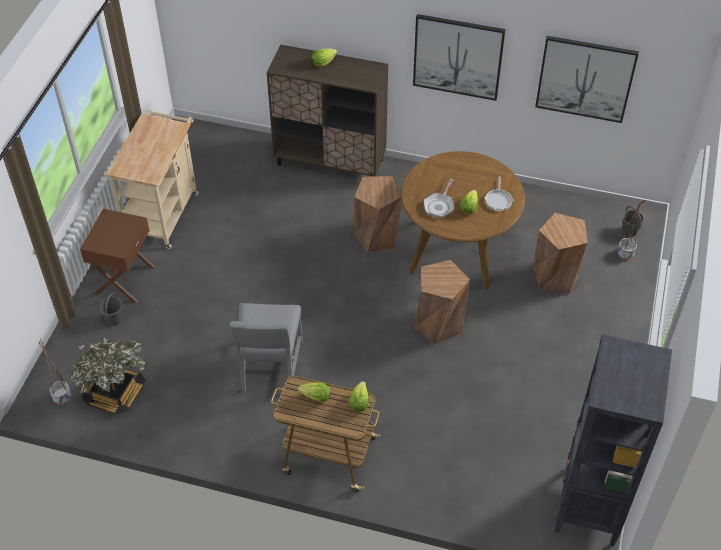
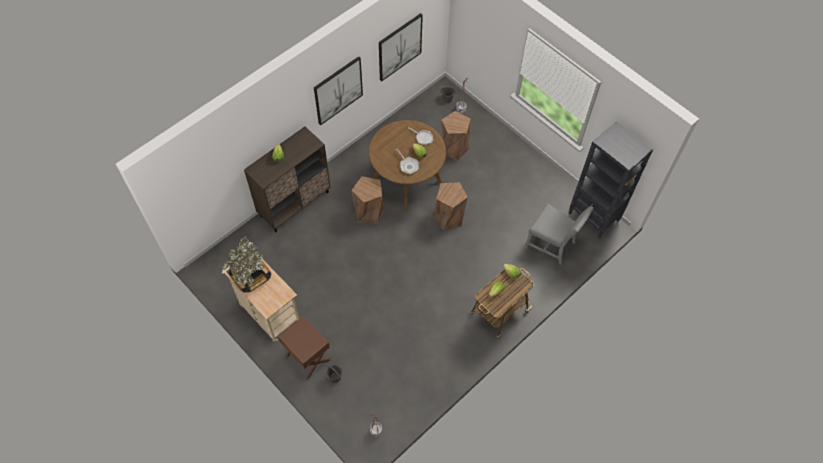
camera: 60 degrees left, 10 degrees up
(115, 393) = (391, 400): potted plant -> potted plant (250, 276)
(270, 368) = (425, 312): grey chair -> grey chair (552, 244)

